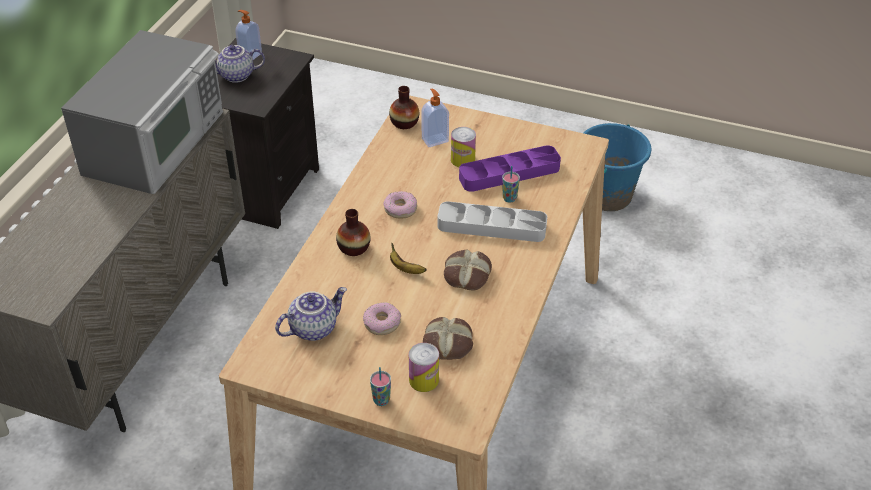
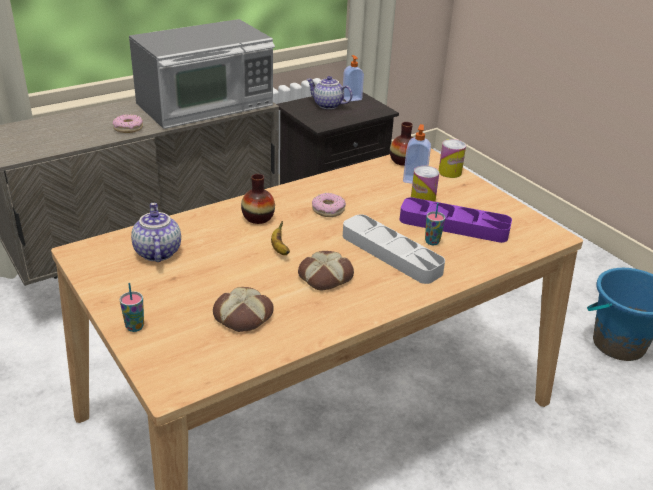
camera: 35 degrees right, 10 degrees down
(313, 328) = (156, 252): teapot -> teapot turned 105 degrees counterclockwise
(382, 323) = (211, 275): donut -> donut (128, 128)
(424, 380) = (187, 331): can -> can (450, 172)

